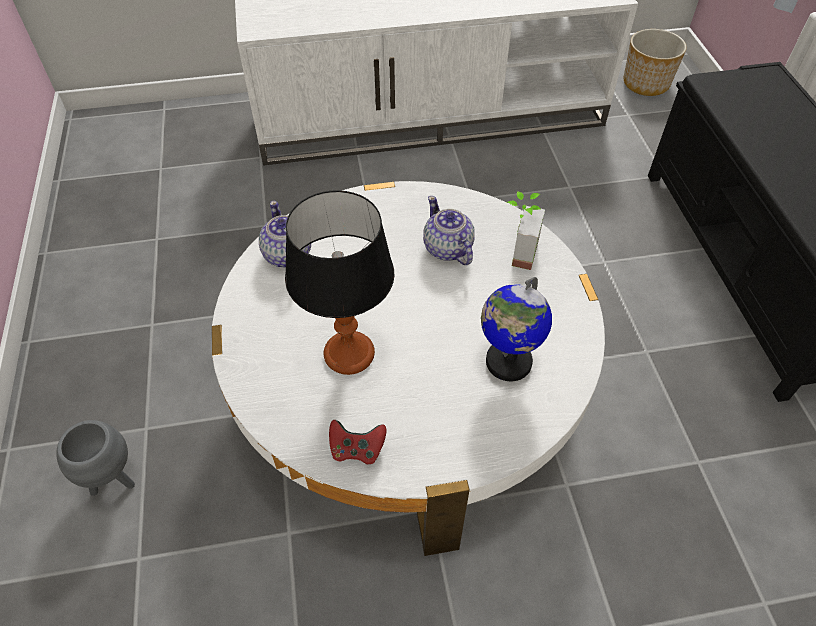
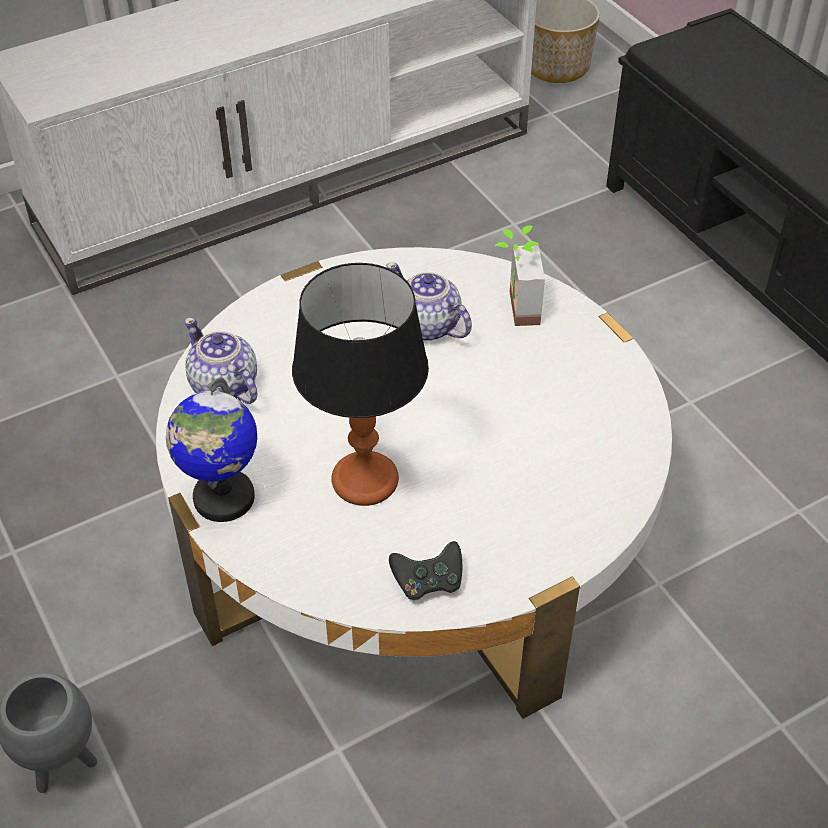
camera: 20 degrees left, 5 degrees down
(356, 449) = (428, 582): red game controller -> black game controller
(508, 362) = (560, 436): globe -> globe (223, 498)

